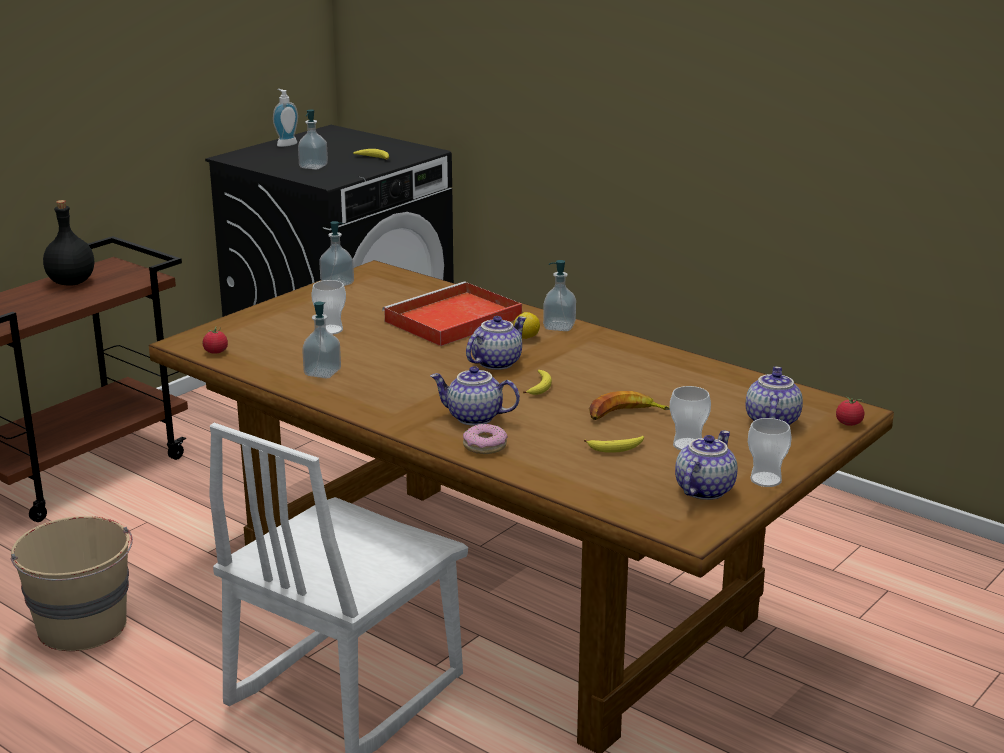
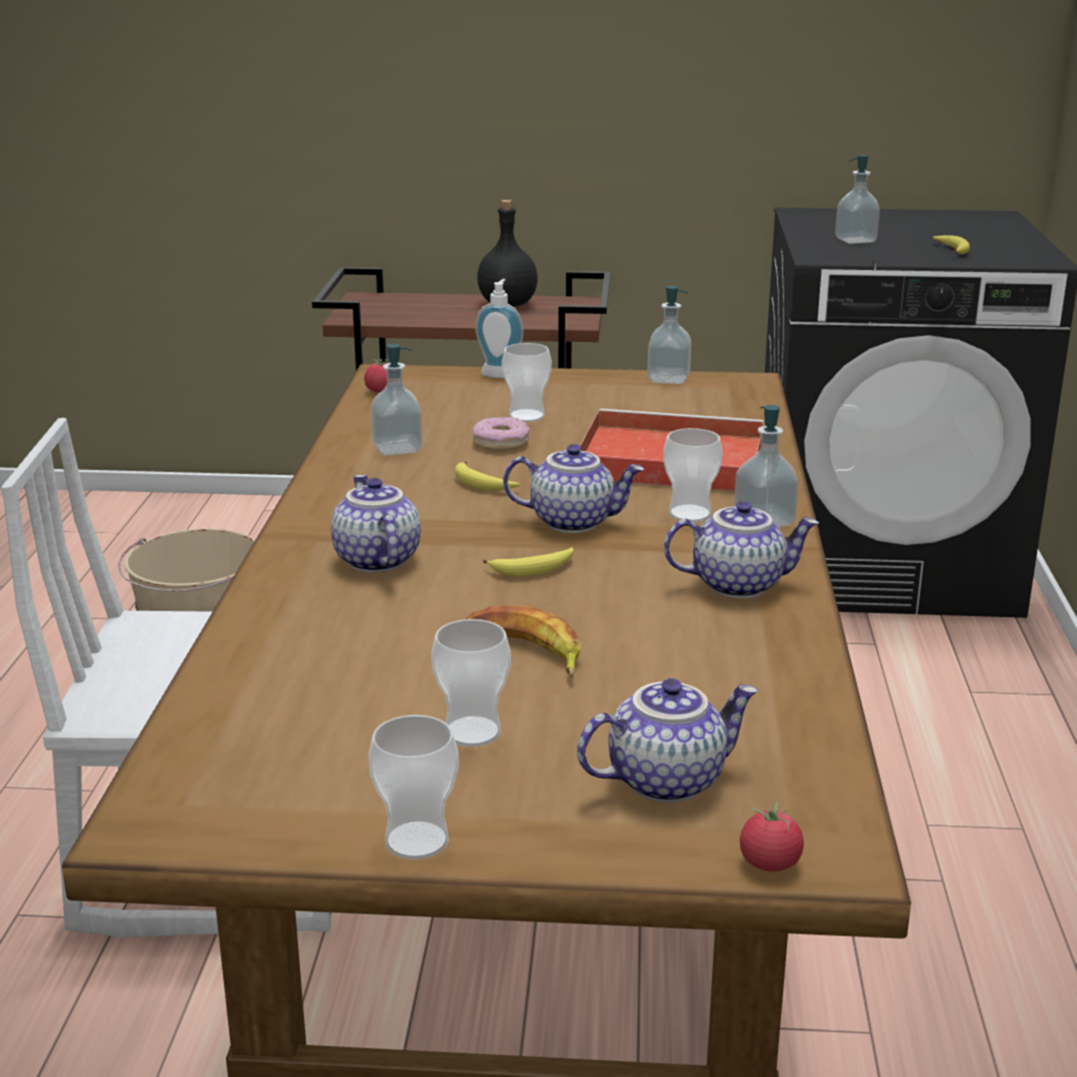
camera: 55 degrees right, 0 degrees up
(285, 144) = (899, 215): soap dispenser -> soap dispenser (501, 374)
(484, 446) = (294, 592): donut -> donut (501, 443)
(526, 337) = (690, 514): lemon -> cup
(616, 448) = (392, 680): banana -> banana (482, 484)
(703, 489) = (317, 793): teapot -> teapot (738, 584)

